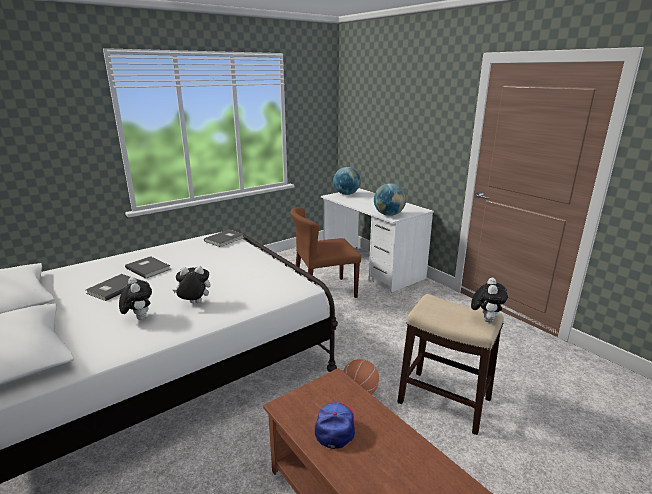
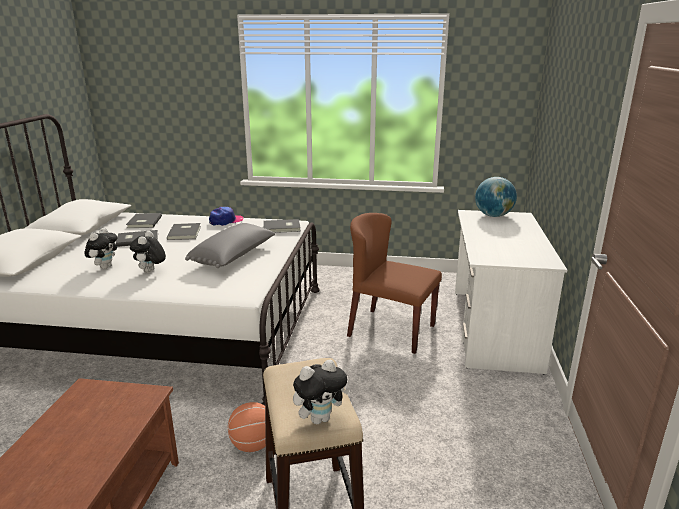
camera: 45 degrees right, 0 degrees up
(80, 274) = (143, 222): none -> grey book
(194, 303) = (150, 272): plush toy -> plush toy turned 120 degrees counterclockwise
(236, 269) = (235, 257): none -> grey pillow
(335, 426) = (77, 427): cap -> cap (226, 221)
(389, 215) = (485, 254): globe -> none

